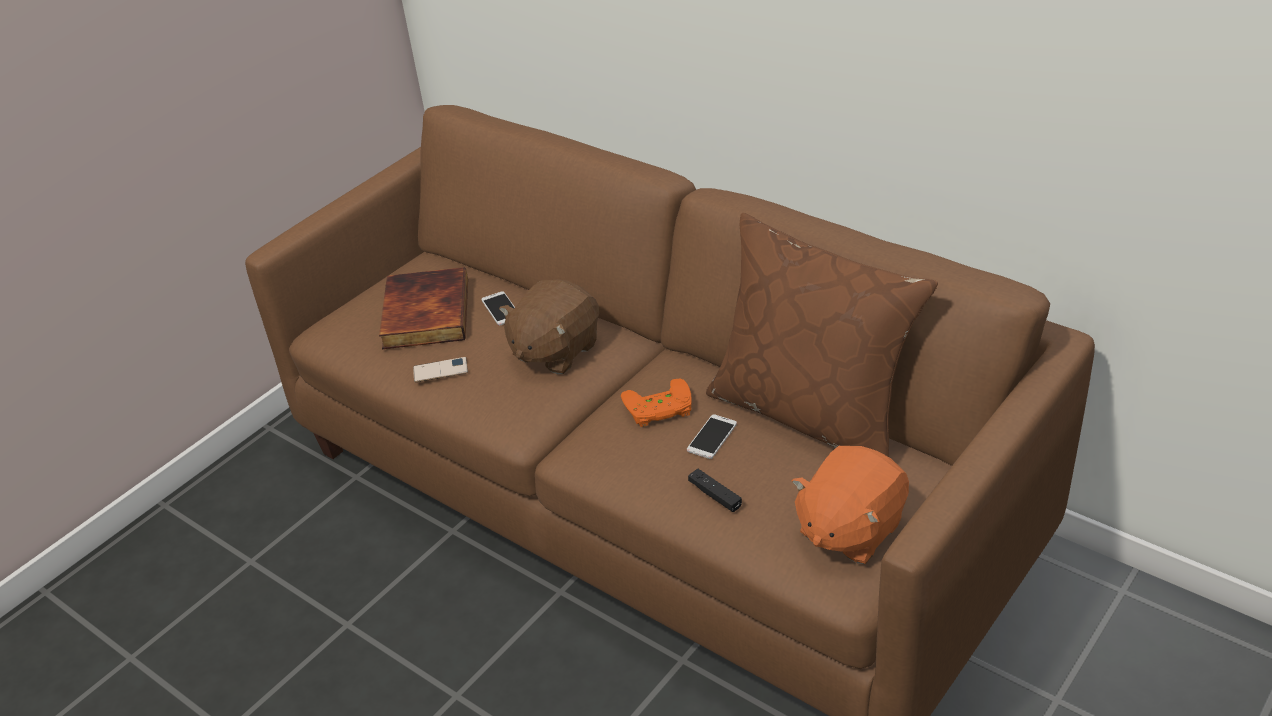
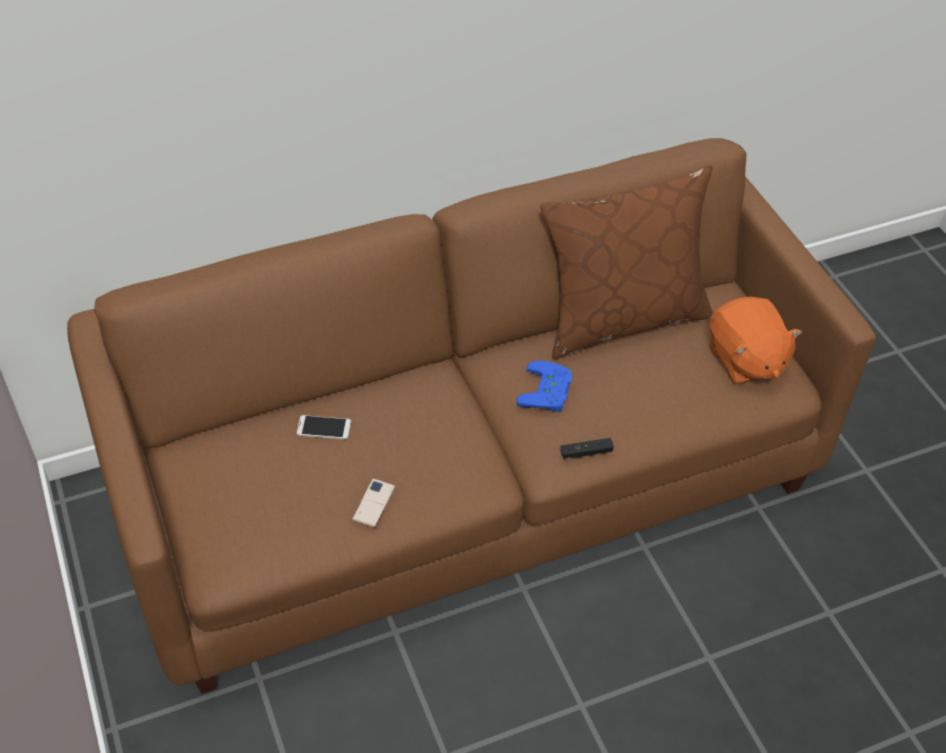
camera: 65 degrees left, 10 degrees up
(424, 313) = (276, 482): book -> none
(554, 350) = (416, 419): brown plush toy -> none
(659, 409) = (549, 392): orange game controller -> blue game controller
(712, 437) = (605, 379): phone -> none
(715, 495) = (666, 407): black game controller -> black game controller (586, 452)

